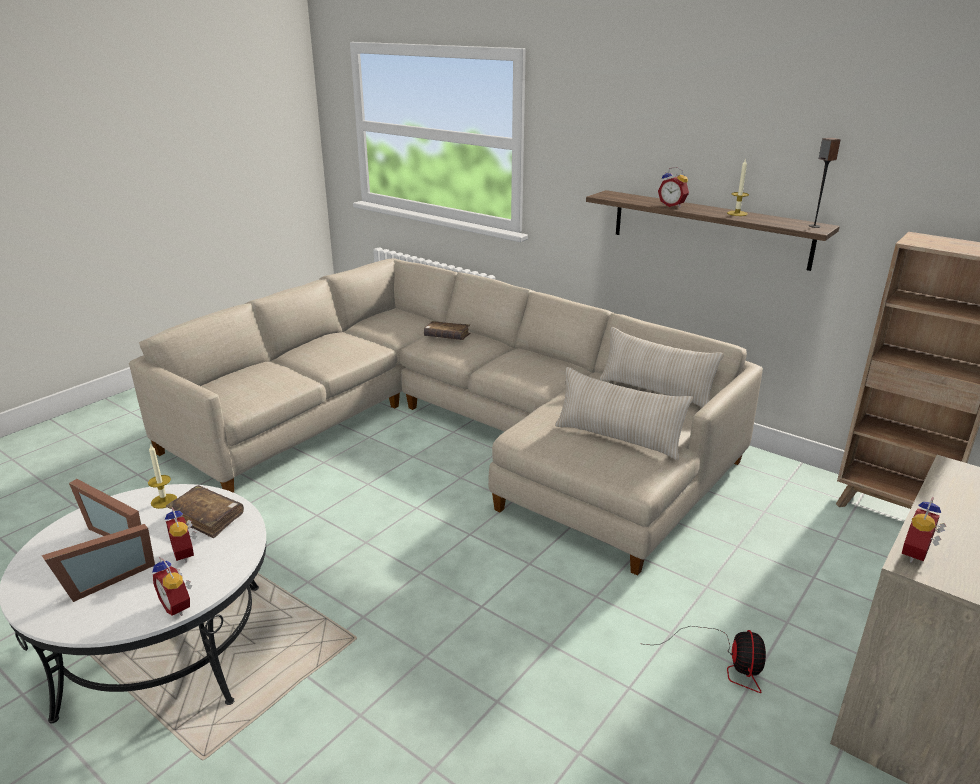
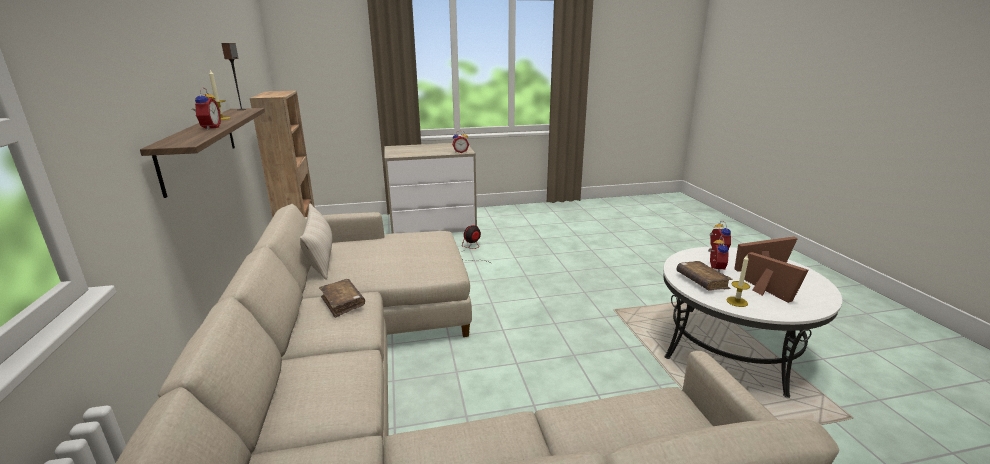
camera: 140 degrees left, 5 degrees down
(447, 336) = (315, 398): brown book -> brown book (343, 303)
(618, 438) = (407, 247): beige pillow -> none

